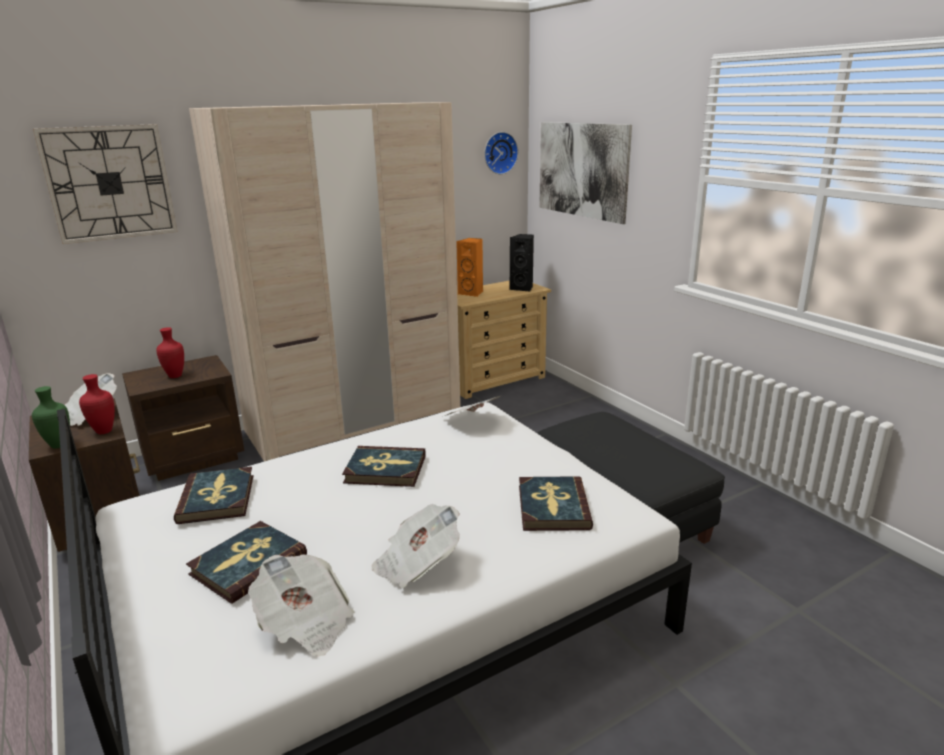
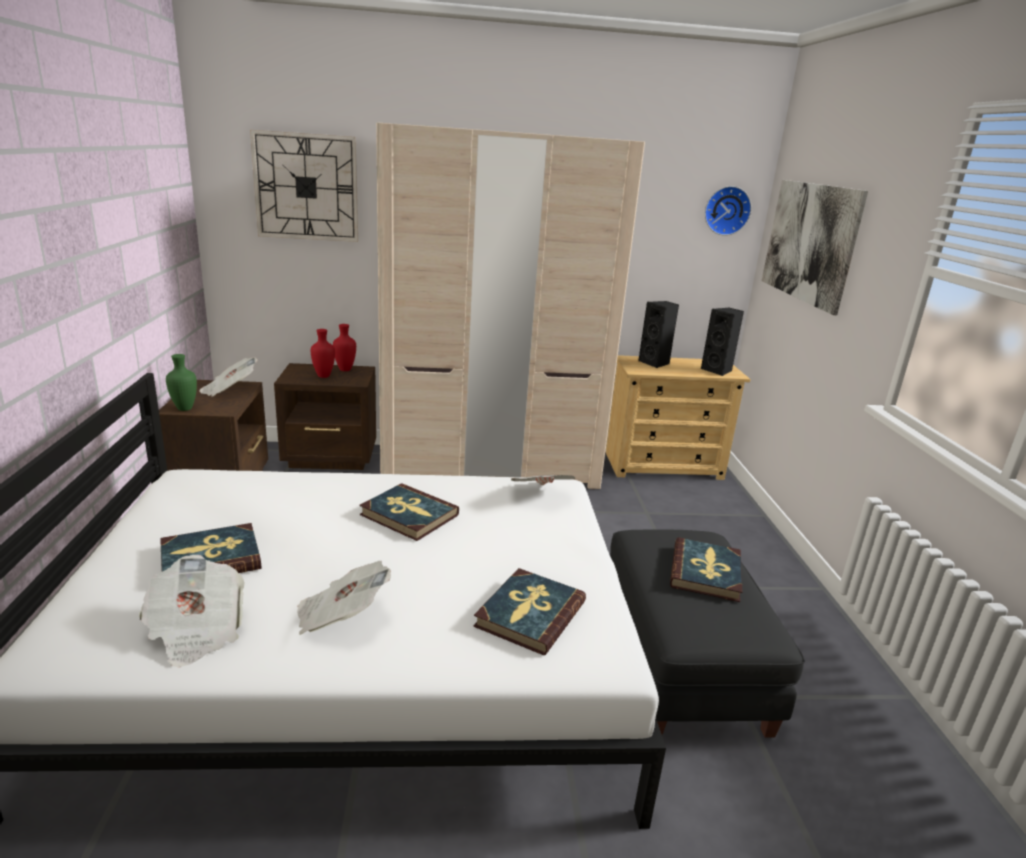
camera: 25 degrees right, 0 degrees up
(103, 432) = (224, 407): red vase -> red vase (344, 370)
(217, 498) = (248, 492): book -> book (706, 572)
(472, 293) = (655, 363): orange speaker -> black speaker

